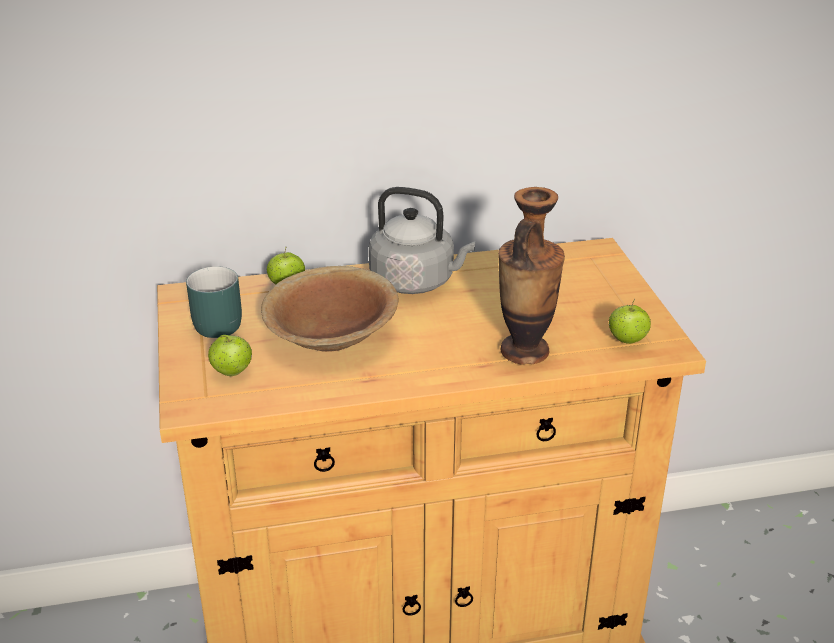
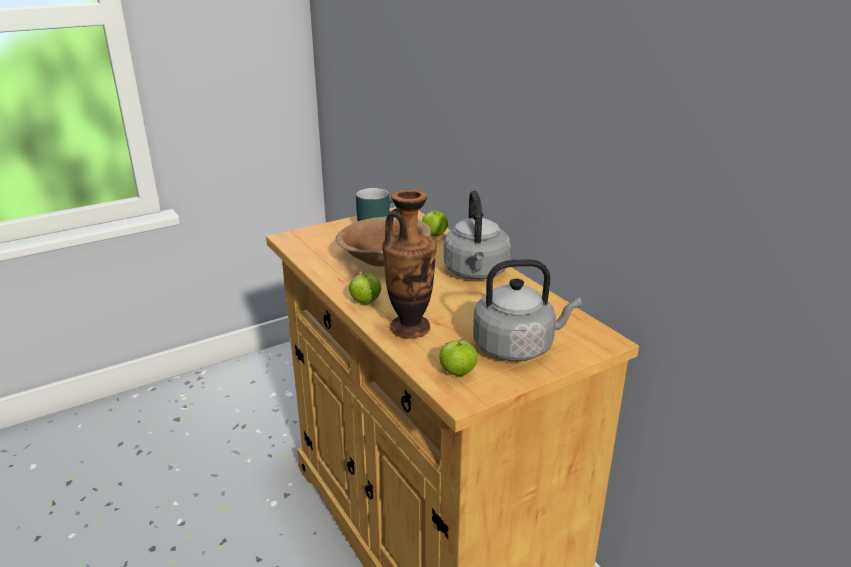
camera: 70 degrees right, 5 degrees down
(232, 372) = (328, 240): apple -> apple (365, 302)
(592, 297) = (517, 347): none -> grey kettle

